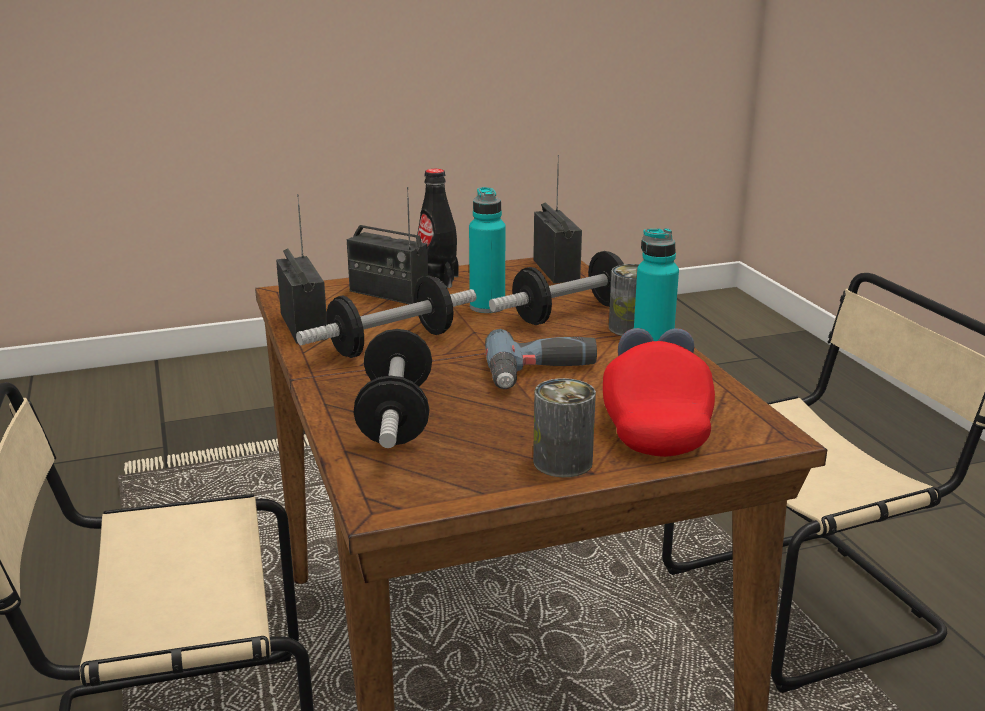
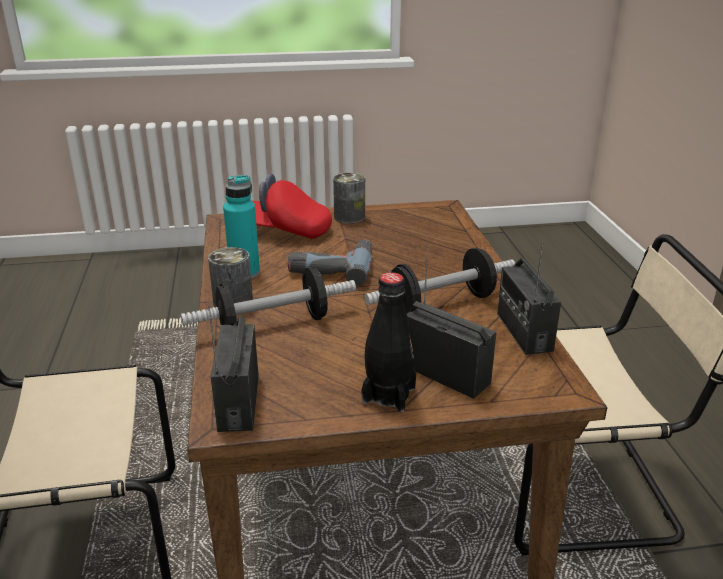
camera: 170 degrees left, 5 degrees up
(396, 416) = (437, 246): dumbbell -> none
(487, 307) = (346, 342): turquoise bottle -> none
(654, 425) = (285, 230): red cap -> red cap turned 90 degrees clockwise

